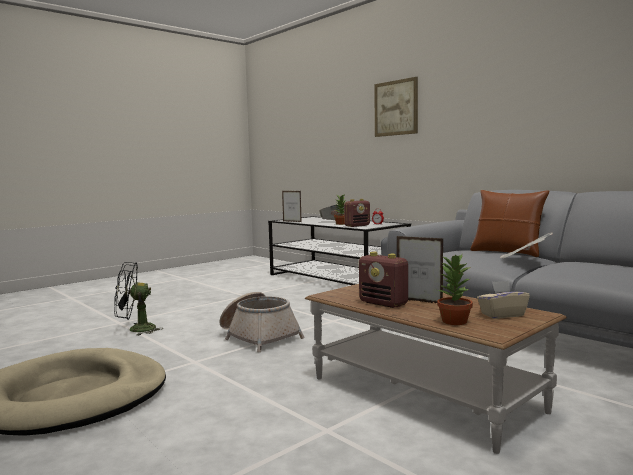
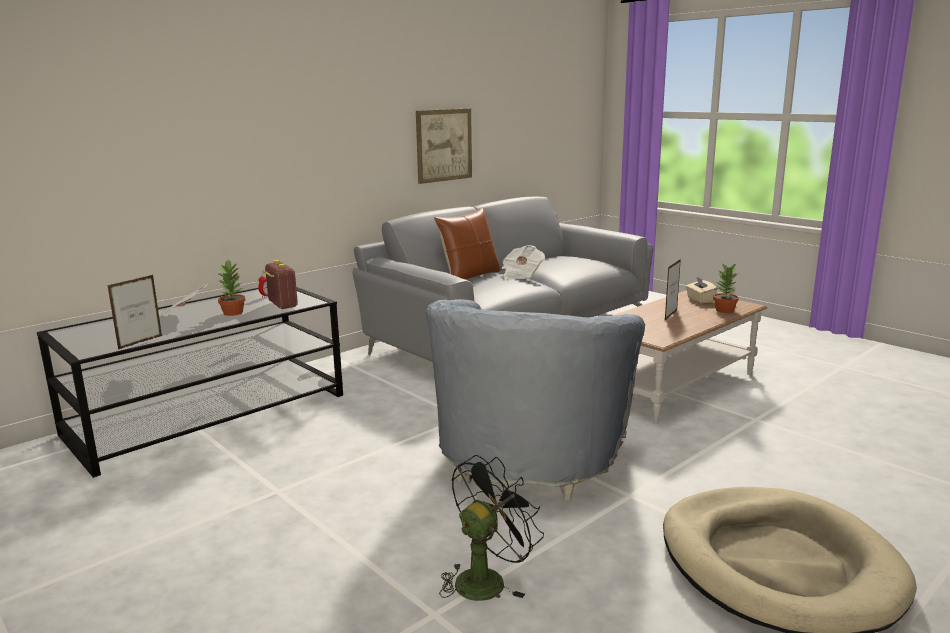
camera: 90 degrees left, 10 degrees up
(136, 330) = (486, 579): black fan -> black fan turned 120 degrees counterclockwise
(258, 337) = (528, 461): basket -> grey armchair
(383, 303) = (683, 324): radio -> none
(396, 108) = (232, 105): picture -> picture (444, 145)

